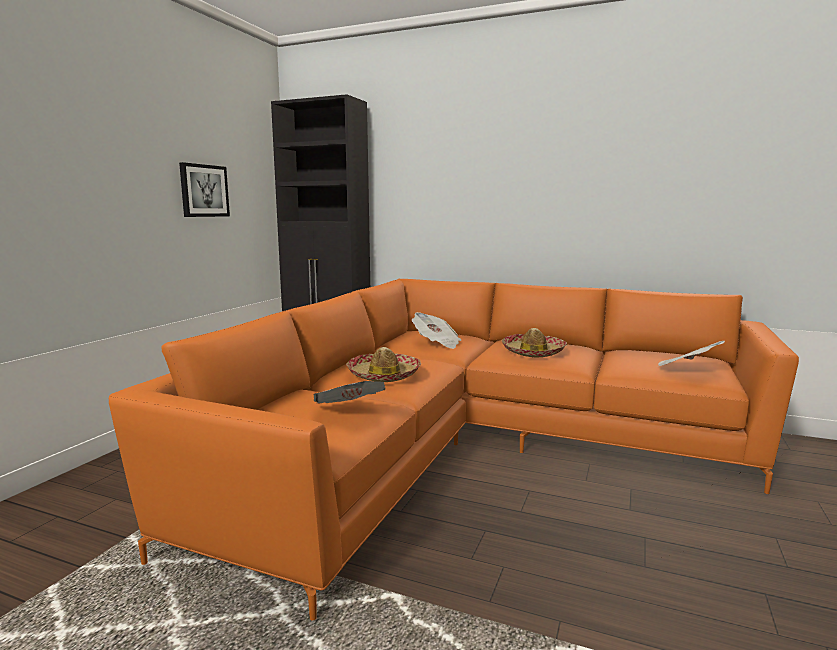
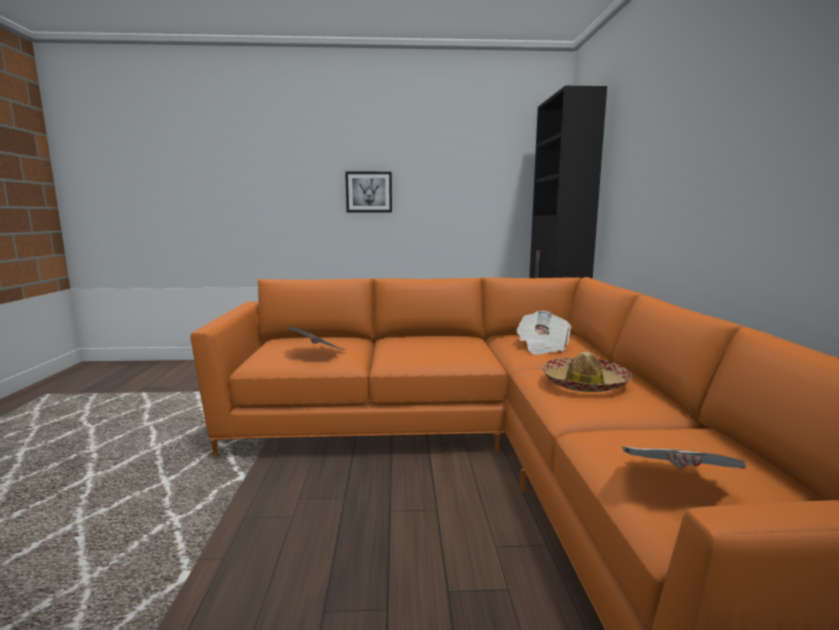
camera: 65 degrees right, 0 degrees up
(204, 191) = (463, 190): picture -> picture (369, 192)
(384, 375) = (413, 348): hat -> none

